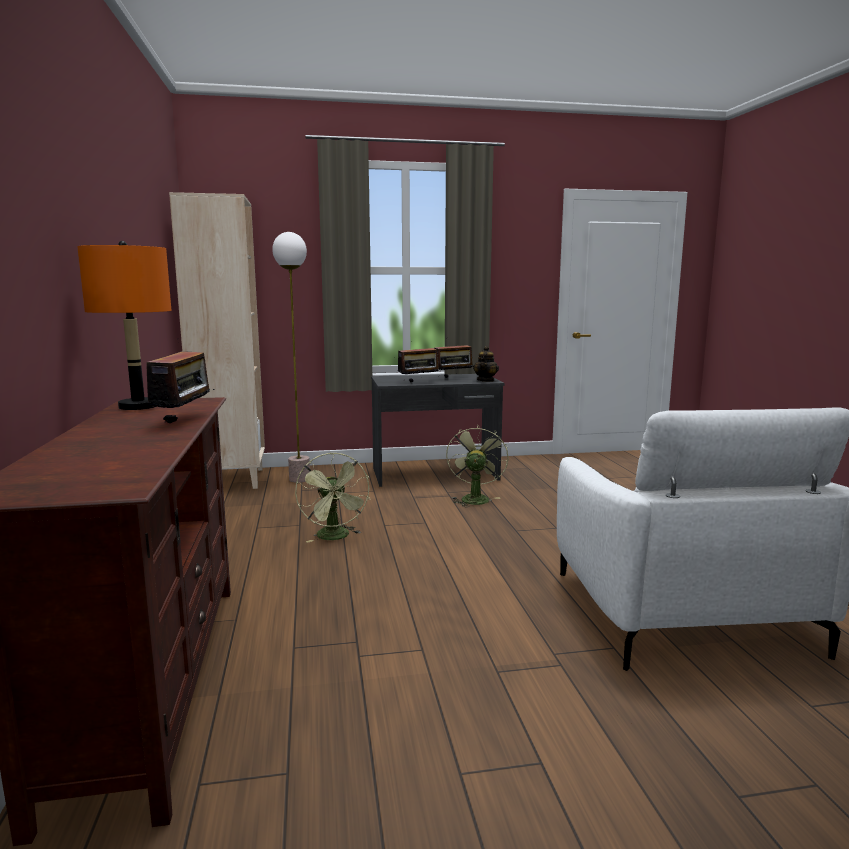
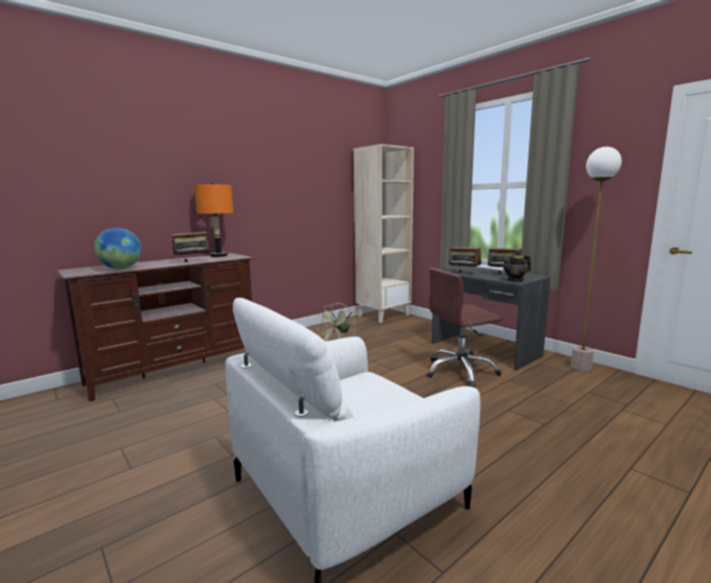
camera: 60 degrees right, 0 degrees up
(133, 458) = (120, 268): none -> globe
(299, 479) = (408, 325): floor lamp -> floor lamp (581, 367)
(474, 498) = (460, 371): green fan -> brown office chair

